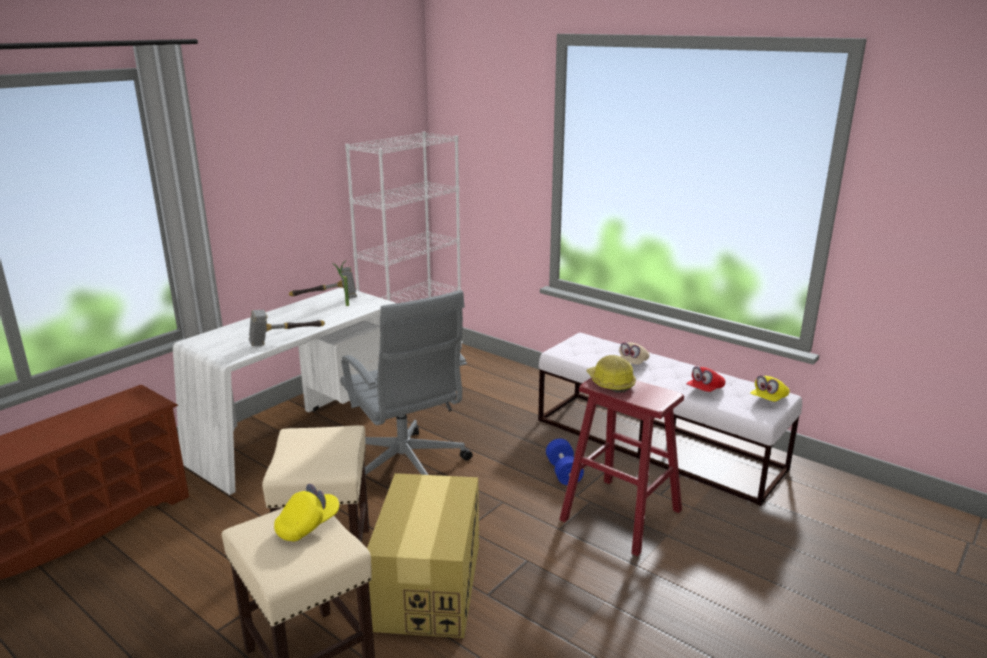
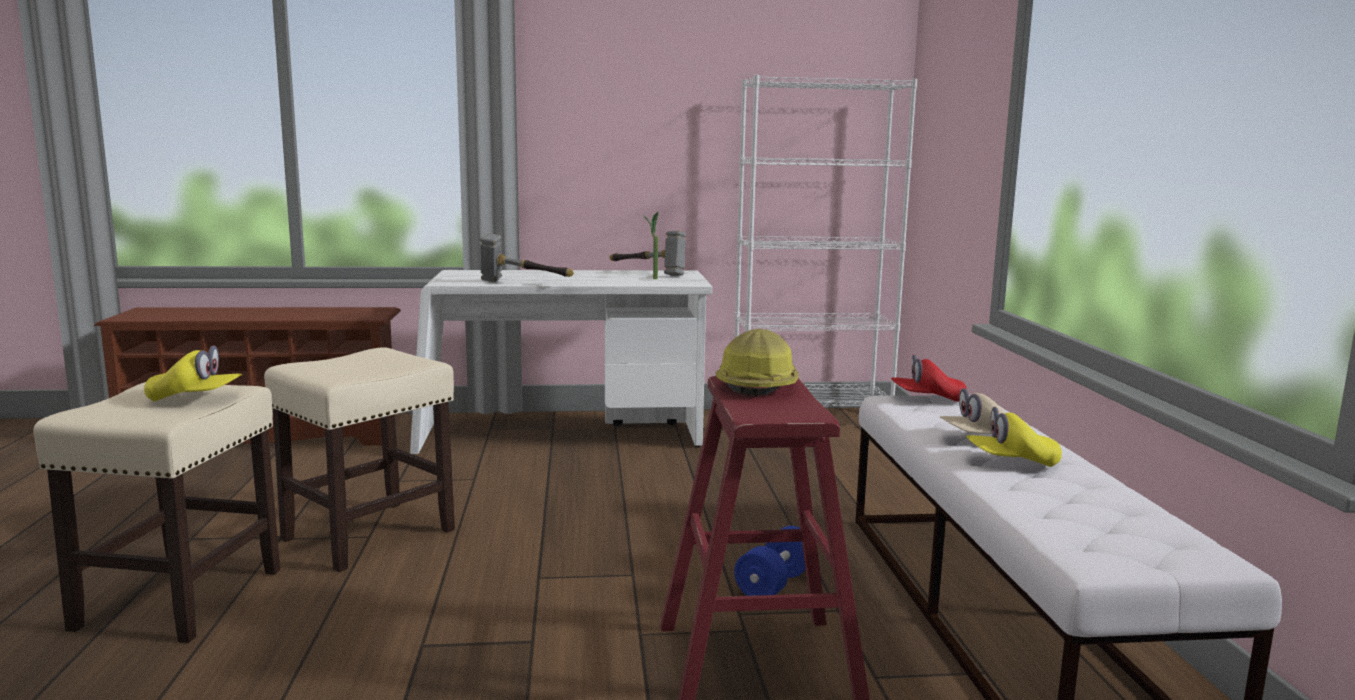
camera: 45 degrees right, 10 degrees down
(406, 469) = (596, 501): grey office chair -> none
(428, 585) = (393, 602): cardboard box -> none
(704, 390) = (1042, 499): red cap -> red cap (927, 399)
(768, 399) = (1161, 552): yellow cap -> yellow cap (1012, 462)

